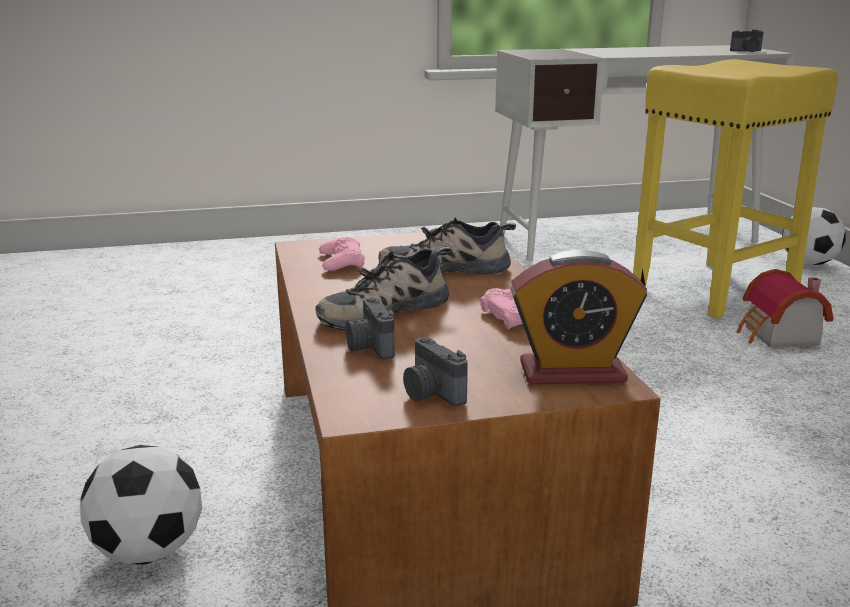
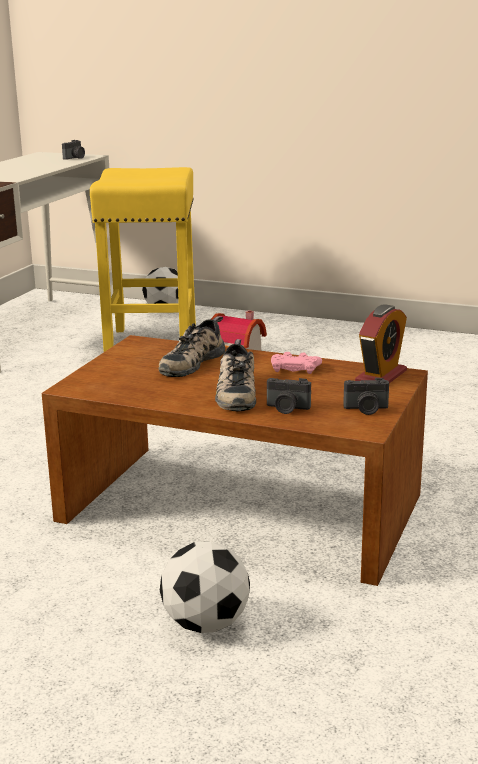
camera: 55 degrees left, 0 degrees up
(341, 261) = (127, 383): pink game controller -> none

